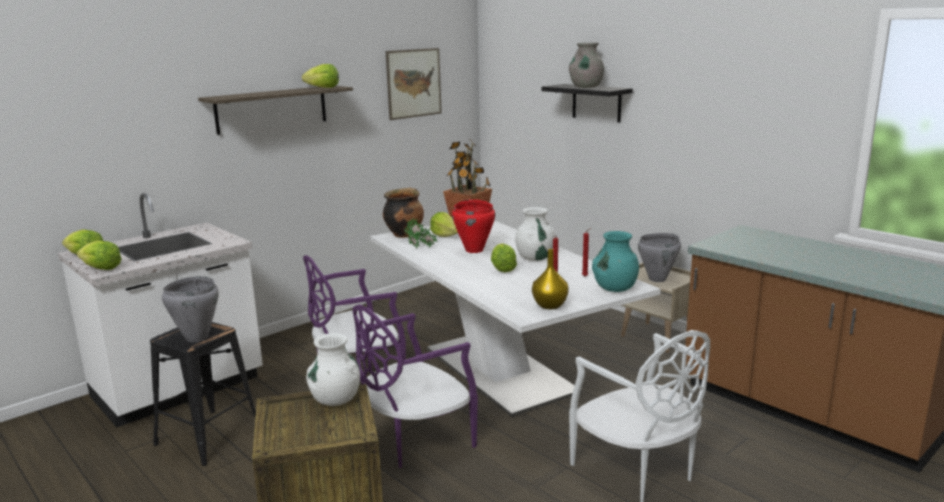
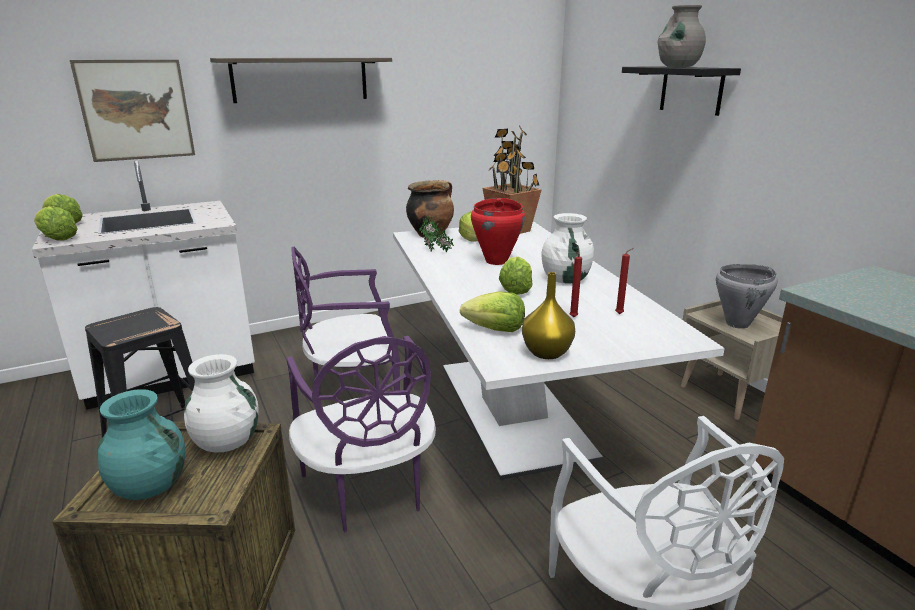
camera: 15 degrees right, 5 degrees up
(196, 337) = (131, 330): grey cooking pot -> none
(323, 87) = (359, 57): lettuce -> lettuce (495, 329)
(414, 83) = (478, 63): picture -> picture (136, 110)
(414, 440) = (369, 490): purple chair -> purple chair turned 90 degrees counterclockwise
(615, 288) = (655, 338): turquoise vase -> turquoise vase (150, 485)

